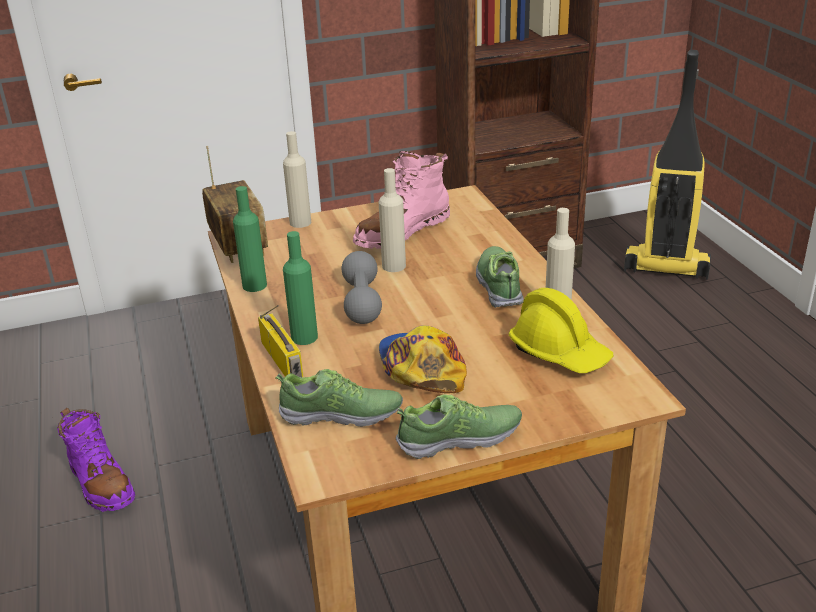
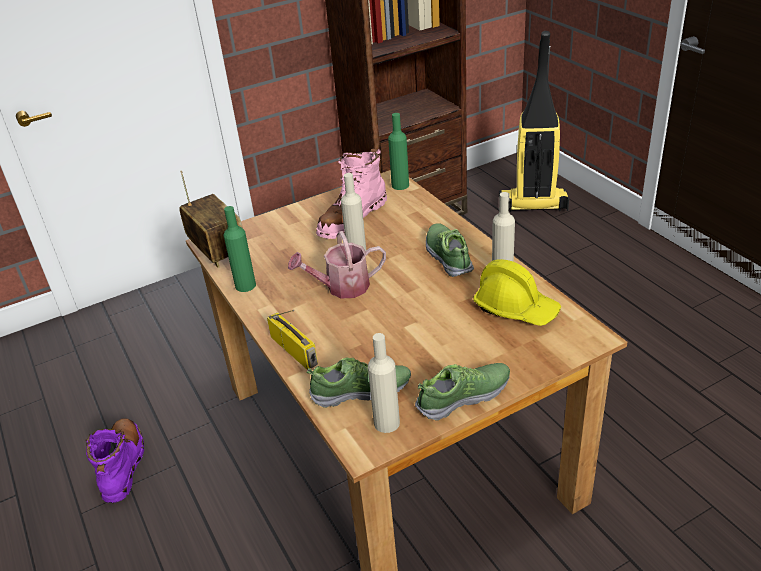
camera: 10 degrees left, 5 degrees up
(101, 484) = (123, 465): purple boot -> purple boot turned 135 degrees counterclockwise
(300, 222) = (263, 221): beige bottle -> beige bottle (386, 423)
(304, 337) = (305, 327): green bottle -> green bottle (400, 185)
(362, 302) = (341, 287): grey dumbbell -> watering can
(421, 367) = (411, 339): cap -> none

